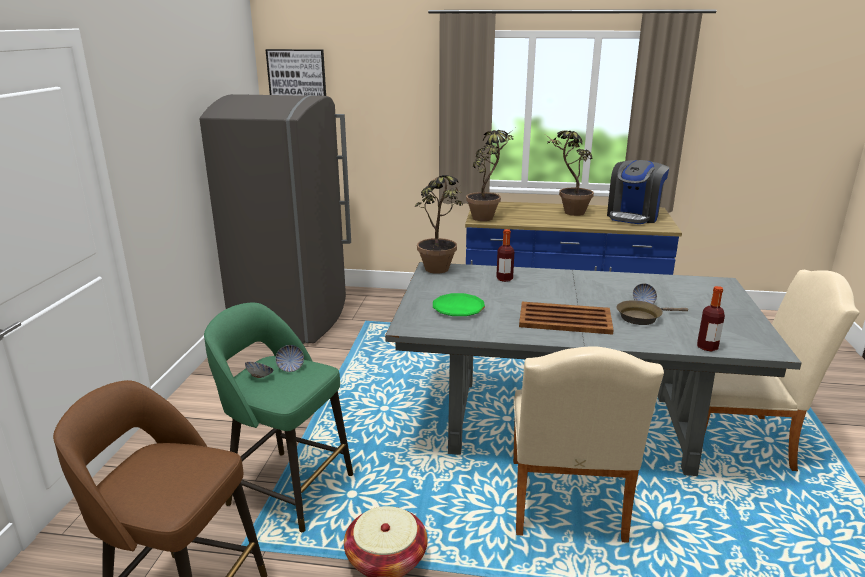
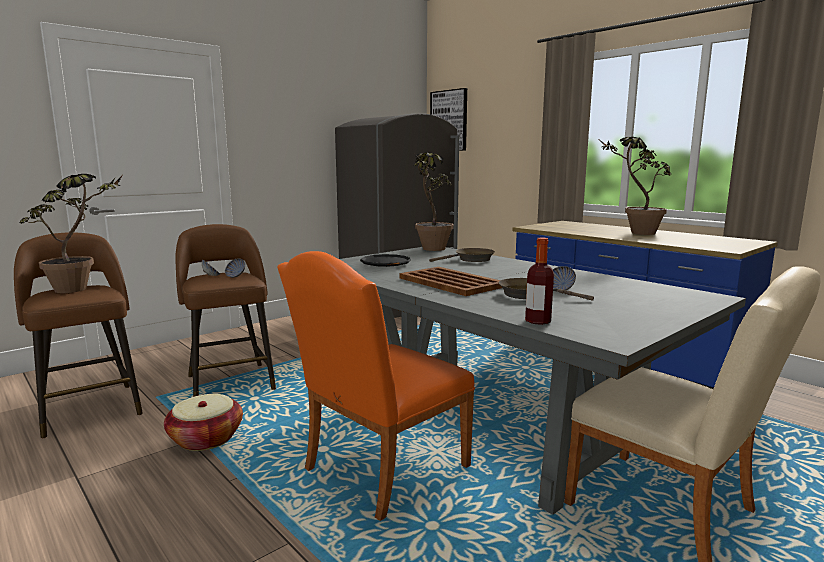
camera: 40 degrees right, 10 degrees down
(288, 488) = (230, 381): green stool -> brown stool
(458, 308) = (385, 264): green plate -> black plate
(487, 216) = (544, 226): potted plant -> potted plant (82, 289)
(504, 279) = (471, 259): bottle -> brown frying pan
(566, 506) = (378, 472): beige chair -> orange chair
(633, 216) = (710, 241): coffee machine -> none

